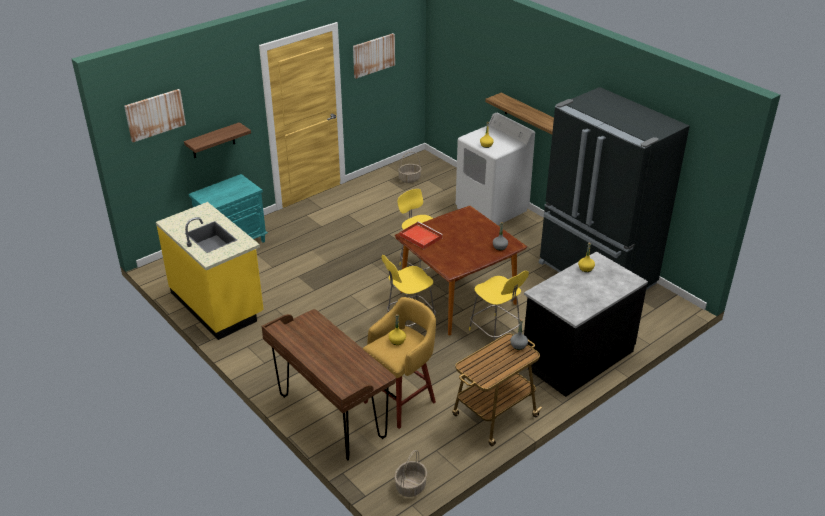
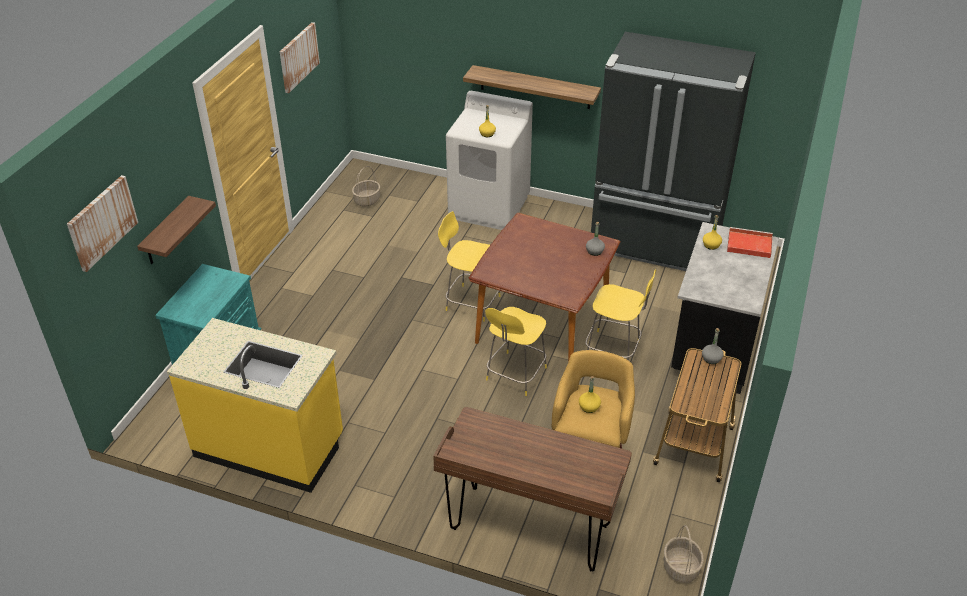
camera: 30 degrees left, 5 degrees up
(420, 236) = (499, 270): red tray -> red tray (748, 244)

